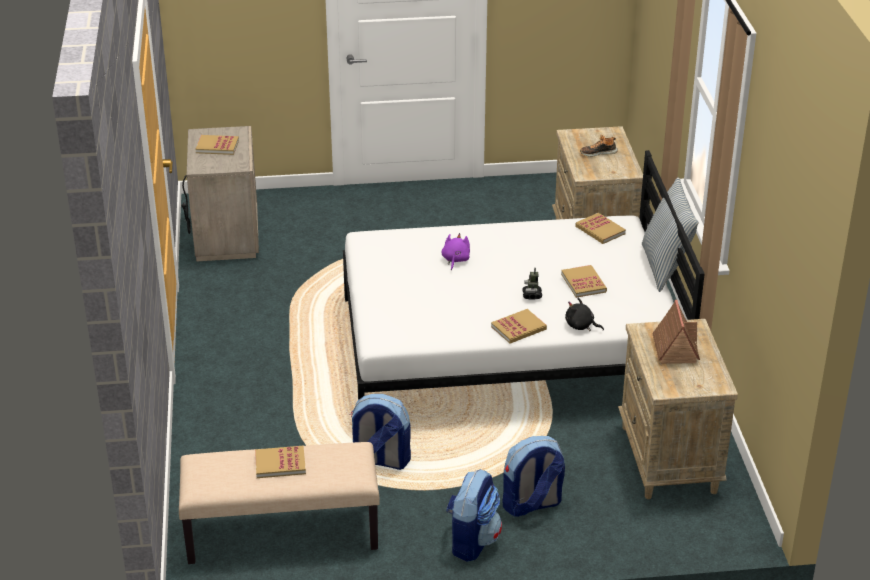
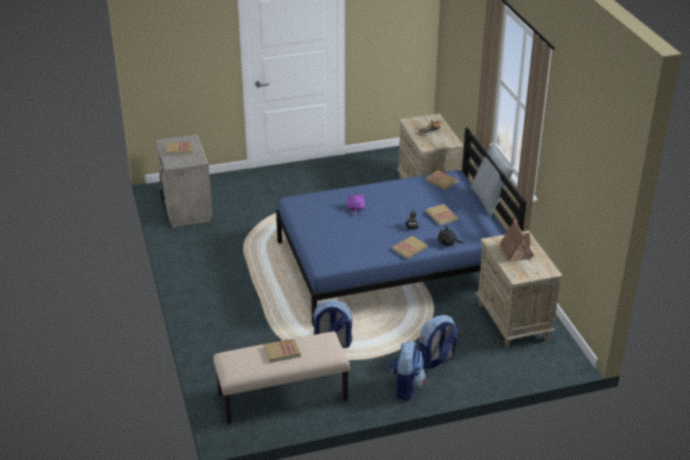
camera: 10 degrees left, 0 degrees up
(508, 350) = (393, 264): white bed -> blue bed

